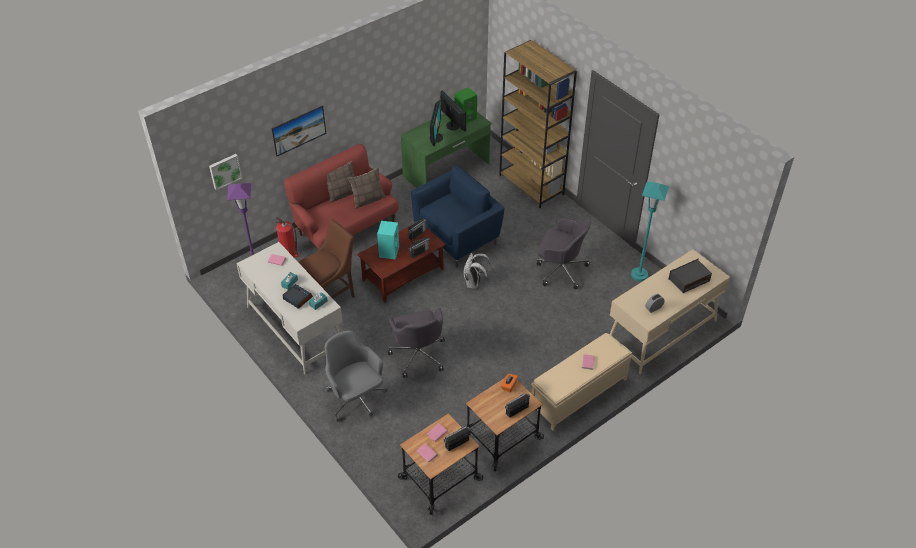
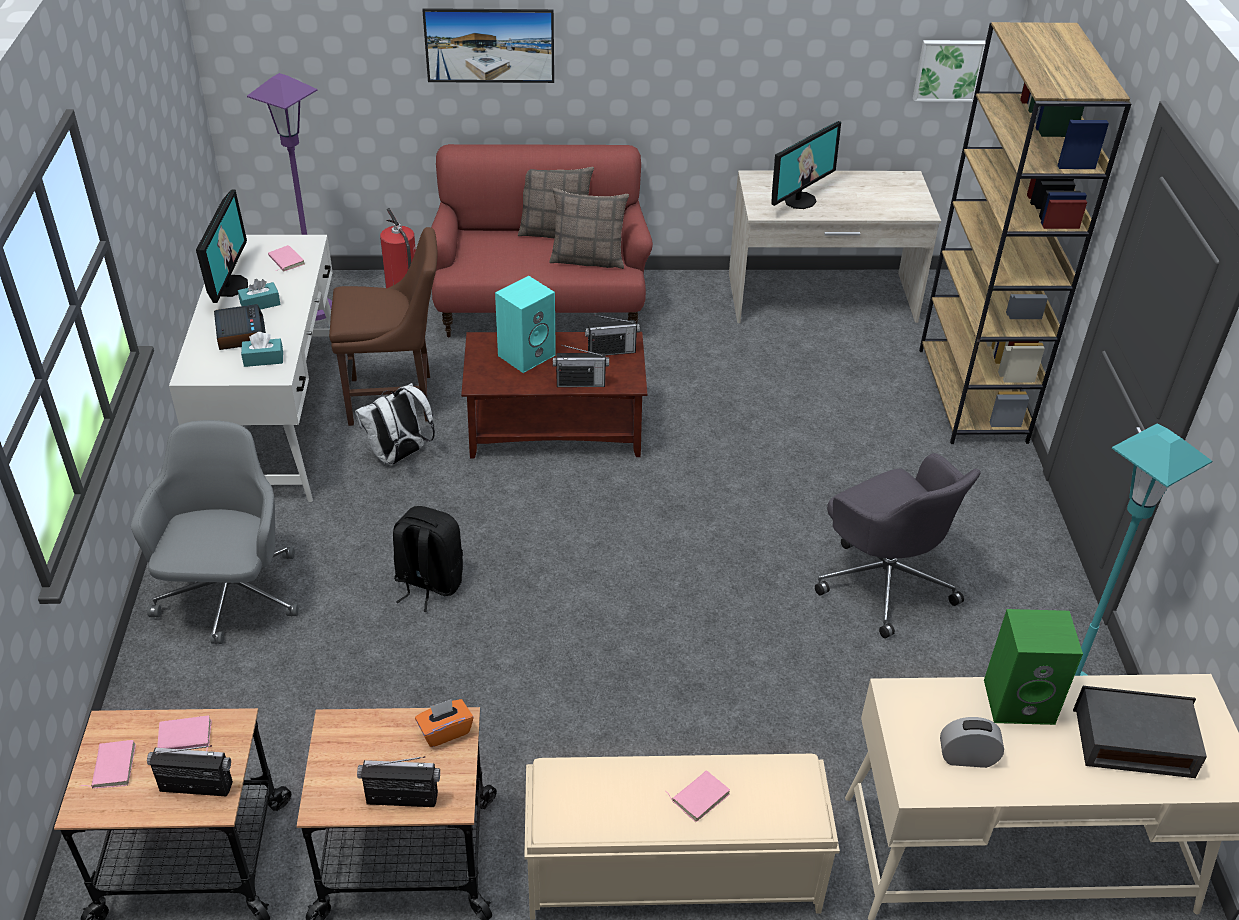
camera: 35 degrees right, 5 degrees down
(225, 171) = (304, 60): picture -> picture (948, 69)
(418, 354) = (428, 583): grey office chair -> black backpack
(446, 170) = (821, 298): green desk -> beige desk
(452, 126) = (853, 195): monitor -> monitor (230, 286)
(457, 237) = (727, 416): blue armchair -> none
(465, 117) = (895, 192): green speaker -> green speaker (1020, 700)
(474, 284) = (673, 513): white backpack -> white backpack (399, 456)

